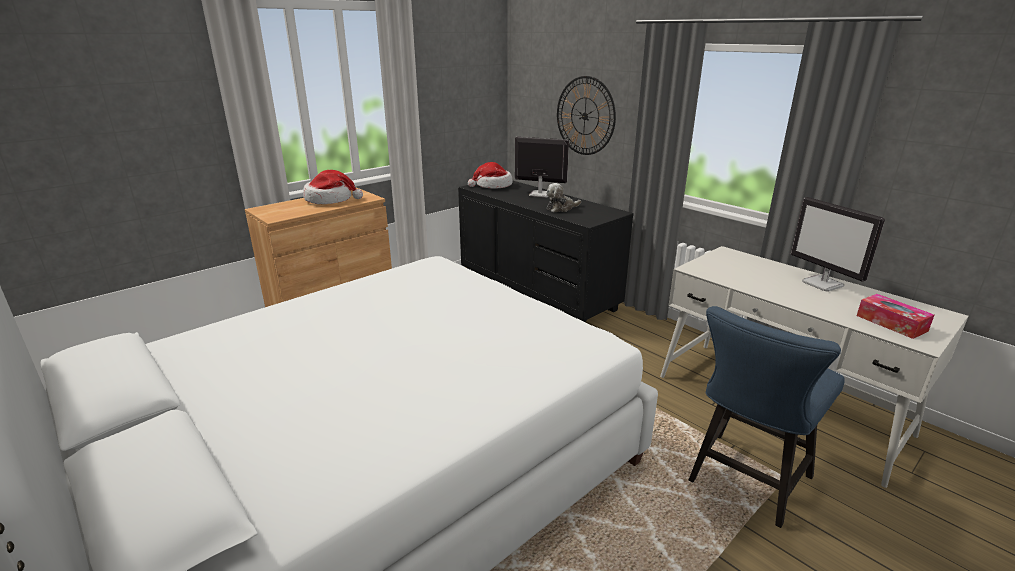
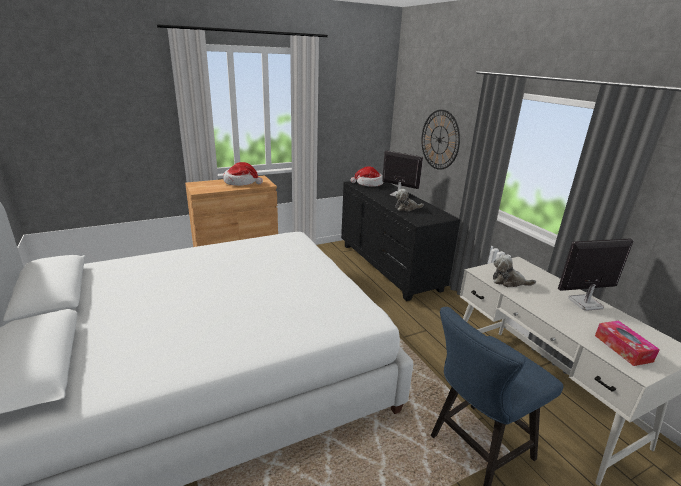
camera: 15 degrees right, 0 degrees up
(731, 275) = (508, 281): none -> plush toy
(823, 284) = (584, 303): monitor -> monitor turned 90 degrees clockwise

